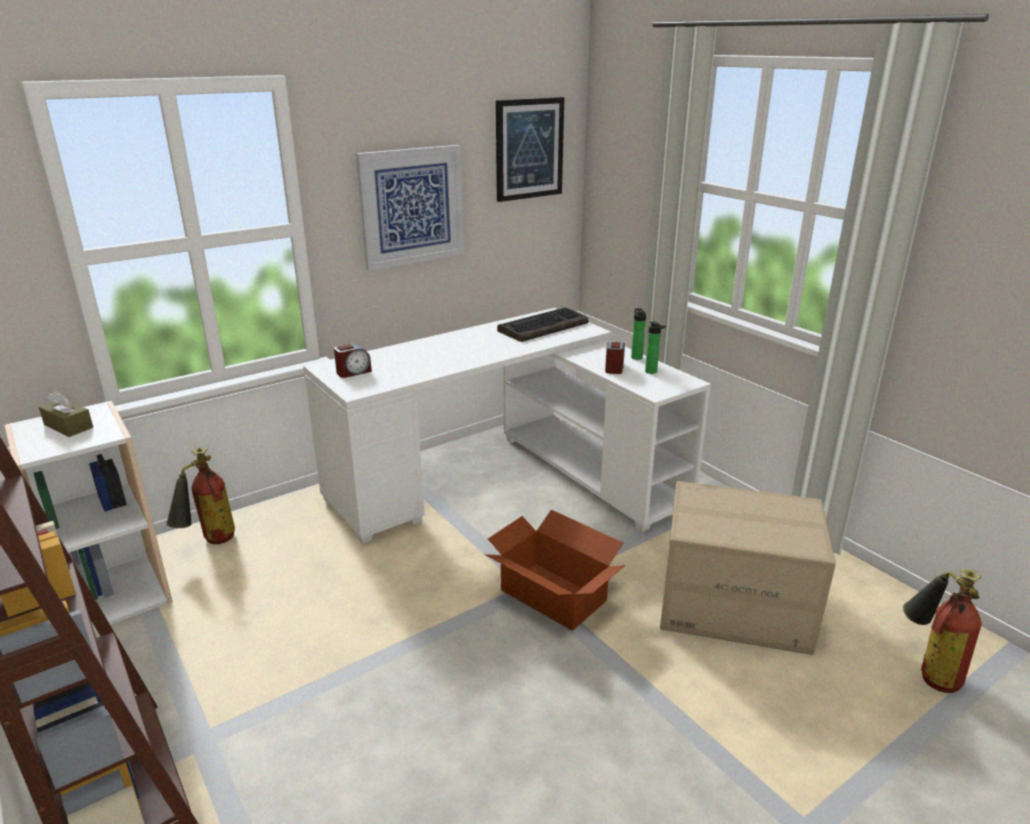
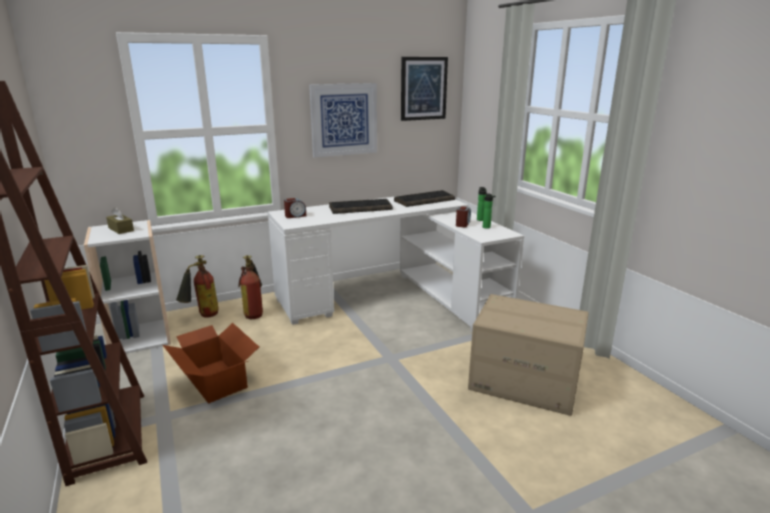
camera: 10 degrees right, 5 degrees down
(451, 349) = (361, 208): none -> keyboard
(553, 594) = (403, 363): cardboard box -> cardboard box (216, 380)
(928, 669) = (654, 434): fire extinguisher -> fire extinguisher (255, 312)

